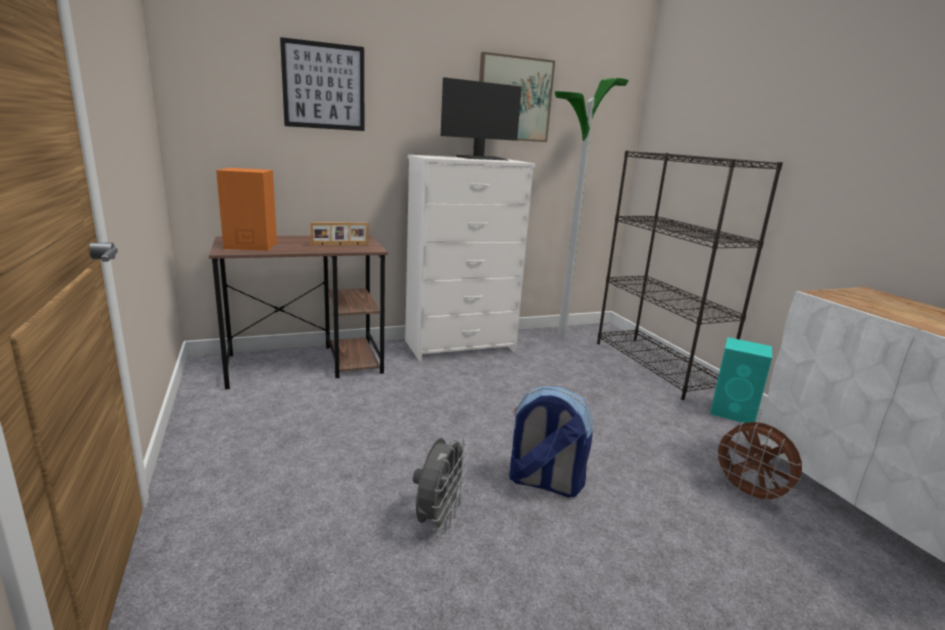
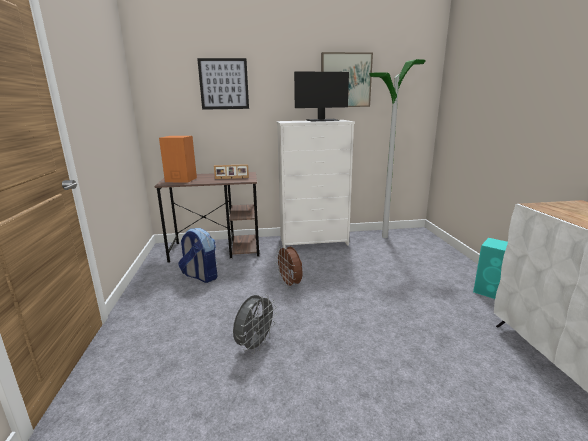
camera: 15 degrees right, 0 degrees up
(543, 482) = (331, 329): backpack -> backpack (200, 276)
(657, 366) = (447, 257): black bookcase -> none
(749, 494) = (478, 349): brown fan -> brown fan (290, 285)

